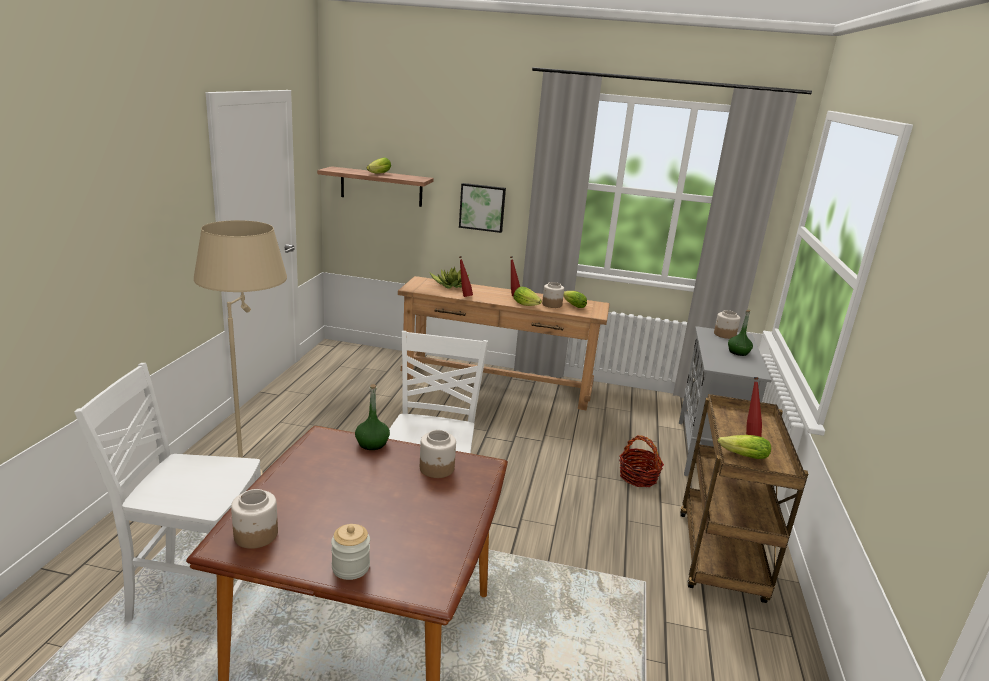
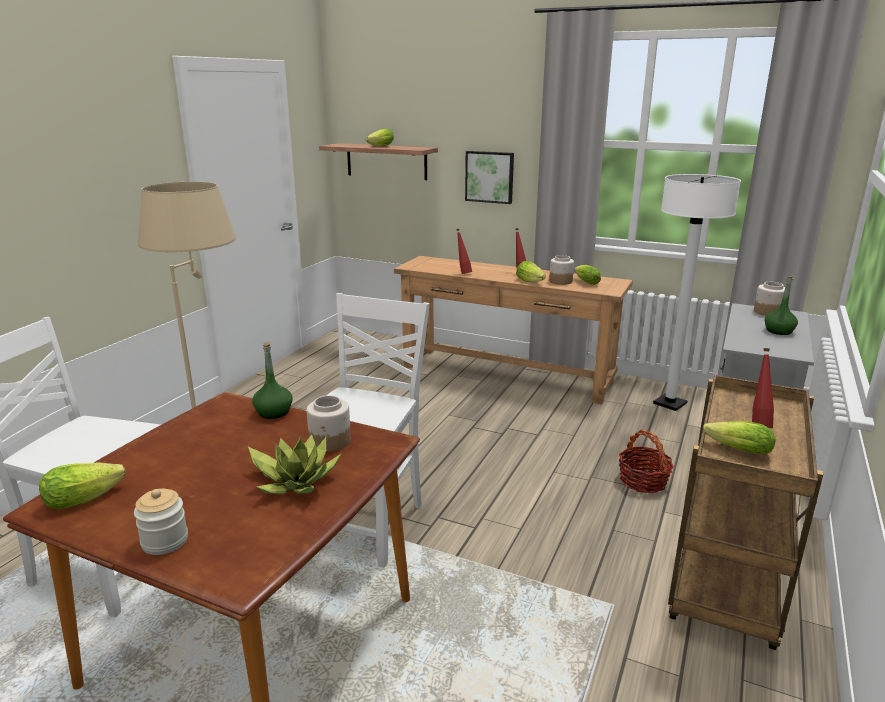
camera: 15 degrees right, 0 degrees up
(255, 535) = (88, 497): jar -> lettuce
(450, 285) = (454, 263): potted plant -> potted plant (295, 480)
(640, 407) = (670, 403): none -> white floor lamp

